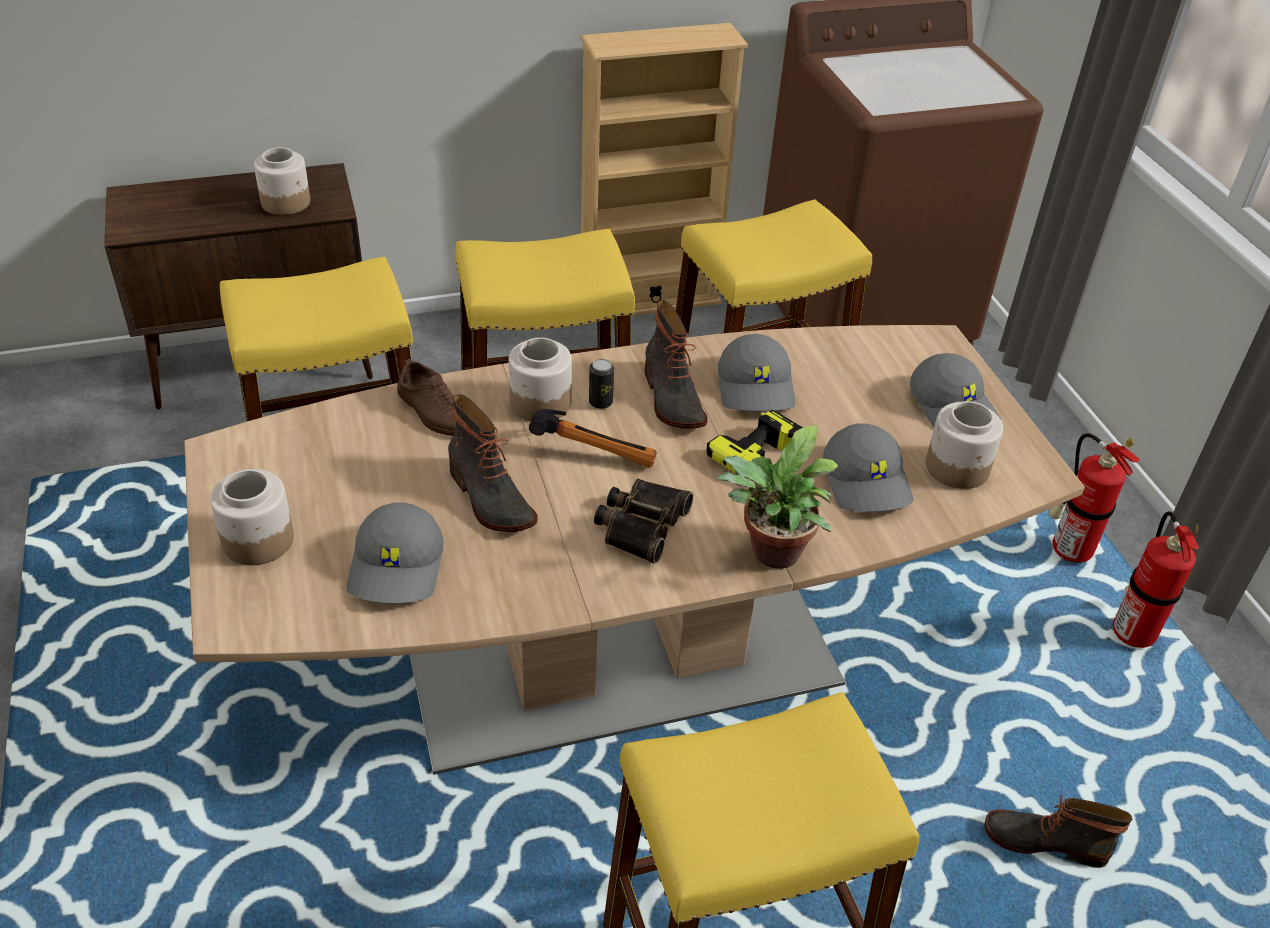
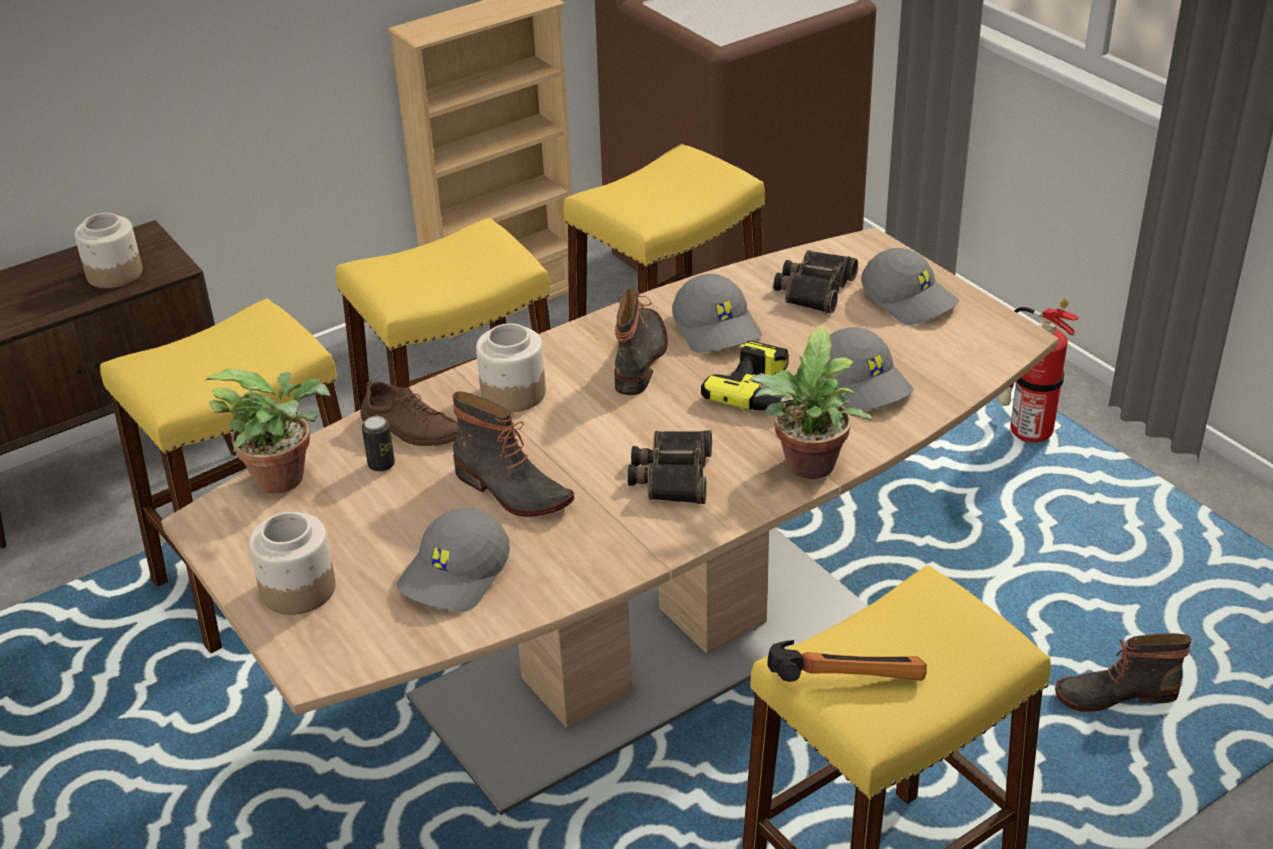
camera: 15 degrees left, 5 degrees down
(306, 430) = (287, 478): none -> potted plant
(398, 567) = (456, 575): grey cap -> grey cap turned 45 degrees clockwise
(594, 451) = (591, 423): hammer -> hammer (842, 678)
(600, 402) = (573, 378): can -> can (381, 464)
(671, 399) = (640, 358): boot -> boot turned 135 degrees counterclockwise
(866, 372) = (814, 289): none -> binoculars
(958, 468) = (939, 350): jar -> none
(1130, 632) = (1114, 490): fire extinguisher -> none

